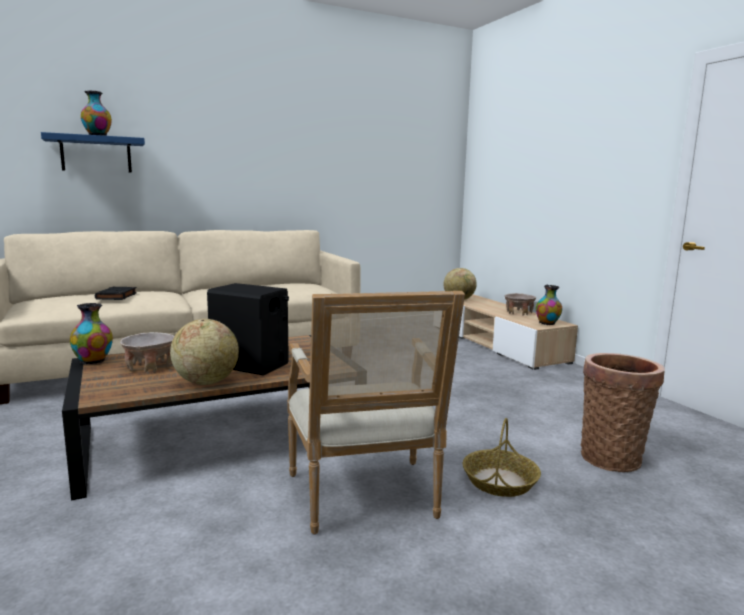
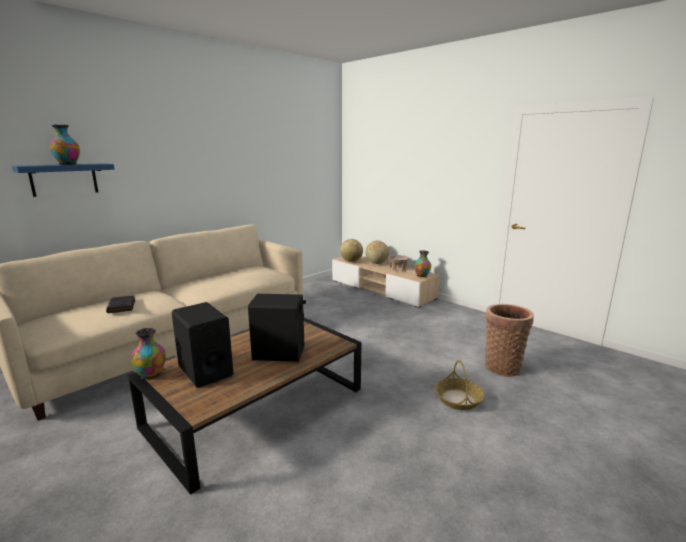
camera: 20 degrees left, 5 degrees up
(150, 367) = (205, 371): beige bowl -> black speaker
(206, 382) = (264, 377): globe -> globe (376, 263)
(366, 500) = (394, 434): armchair -> none

